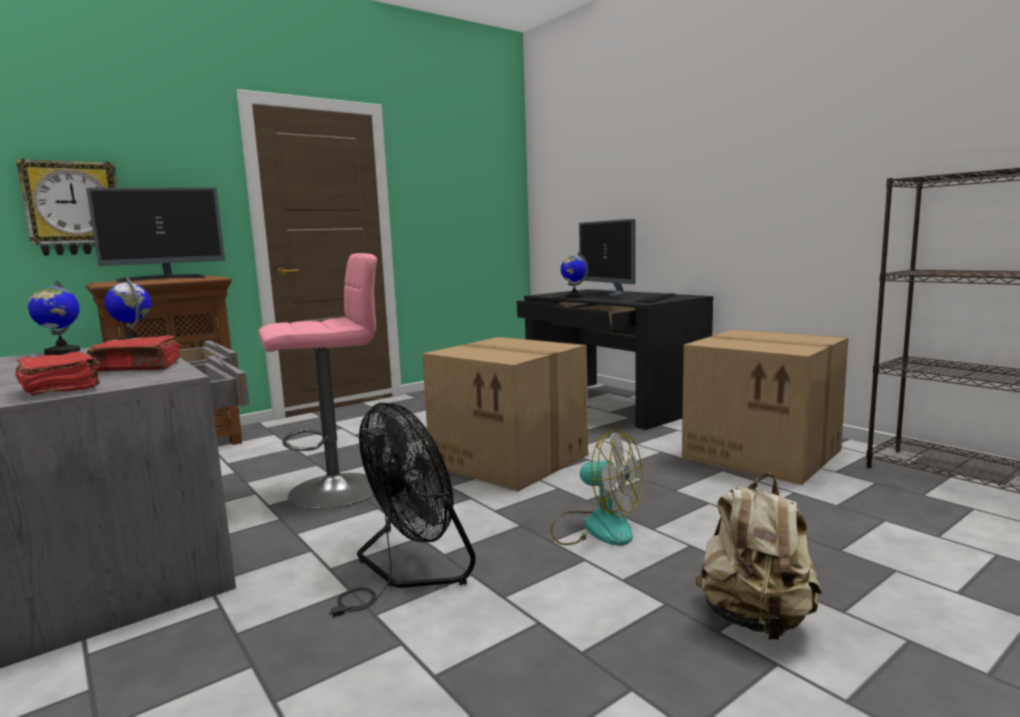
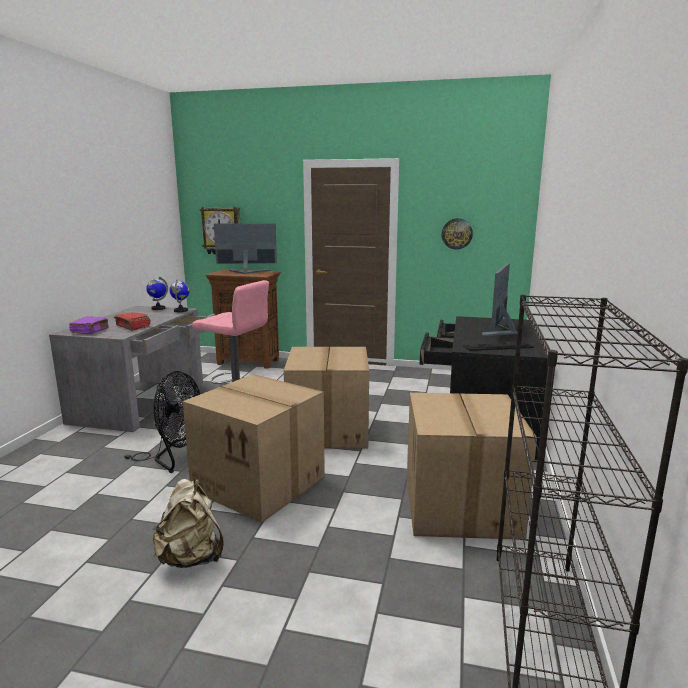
camera: 50 degrees right, 5 degrees up
(61, 389) = (90, 331): red book -> purple book
(166, 278) = (246, 272): monitor -> monitor turned 150 degrees clockwise
(457, 207) = (457, 233): none -> wall clock
(574, 297) = (469, 327): globe -> none
(595, 527) = (261, 483): fan -> cardboard box

